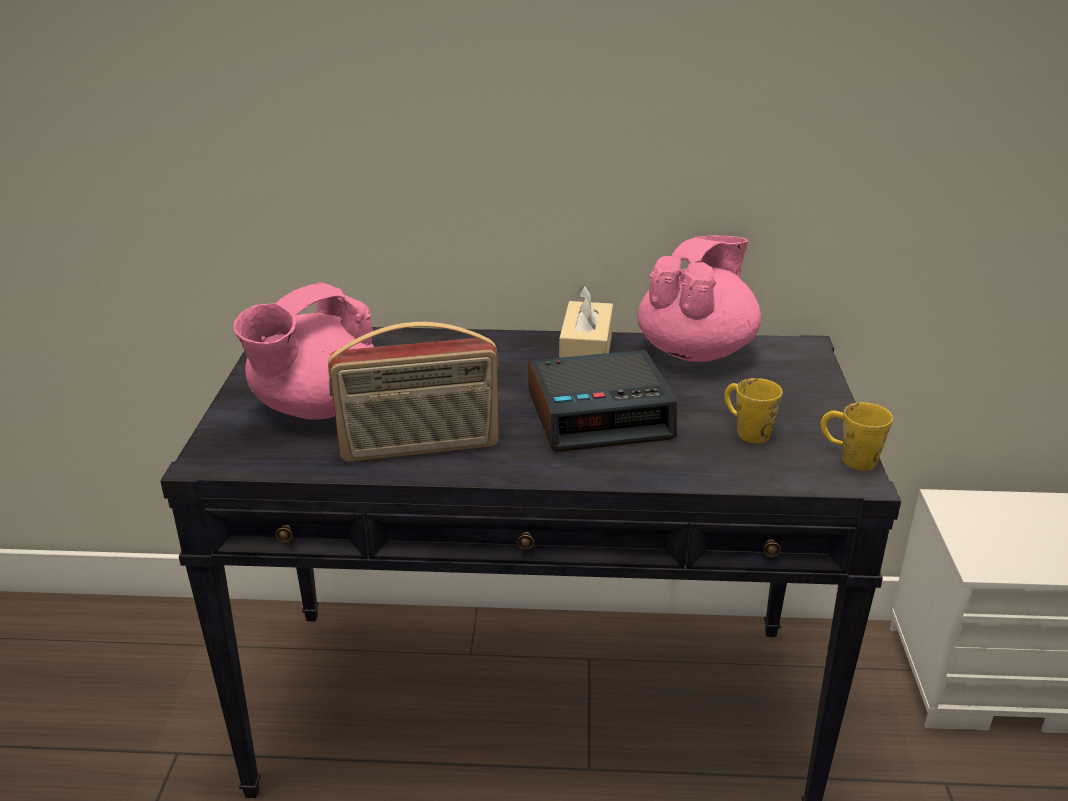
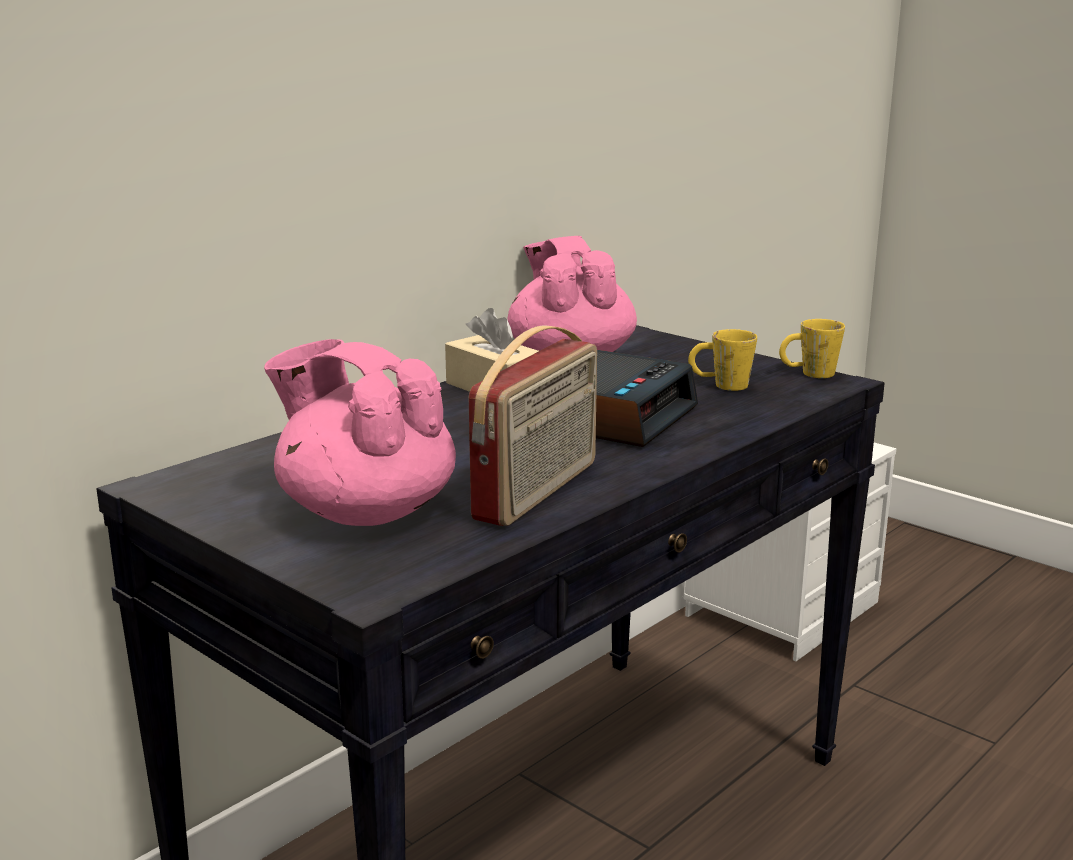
camera: 50 degrees left, 10 degrees down
(316, 408) = (365, 511): pink teapot -> pink teapot turned 135 degrees clockwise

